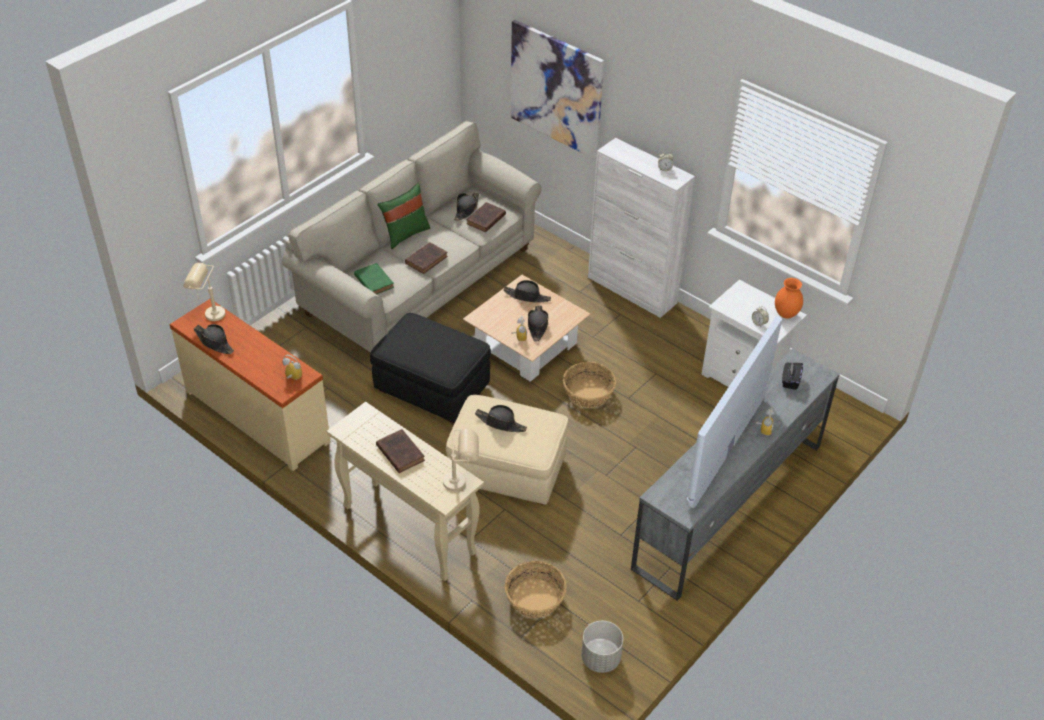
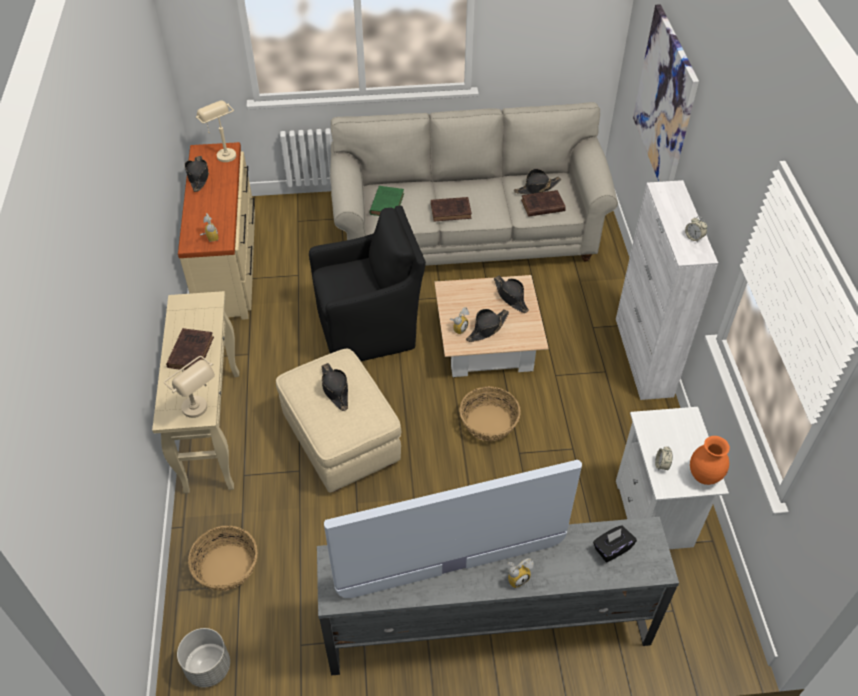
camera: 45 degrees right, 5 degrees up
(405, 234) = (462, 180): green pillow -> none
(432, 389) = (370, 329): black ottoman -> black armchair

